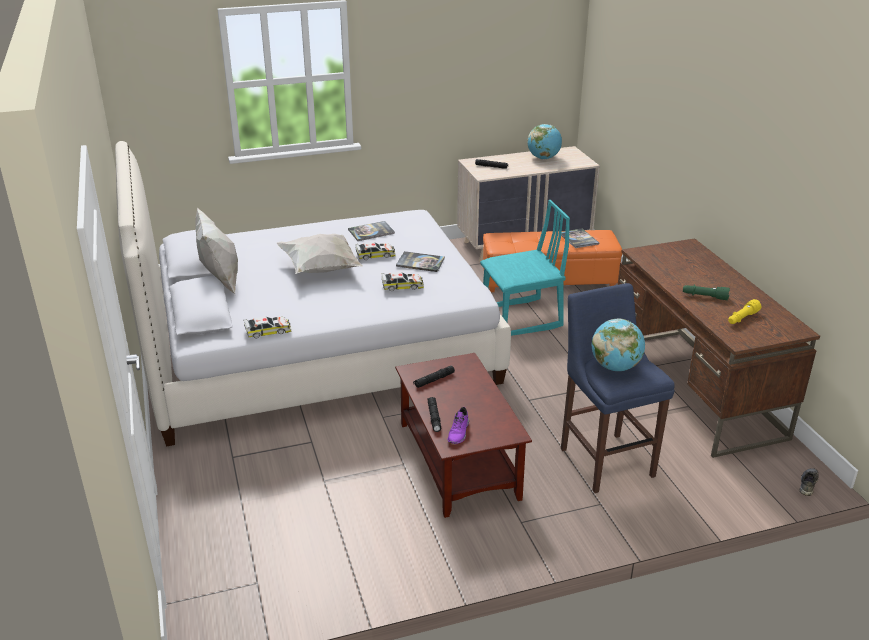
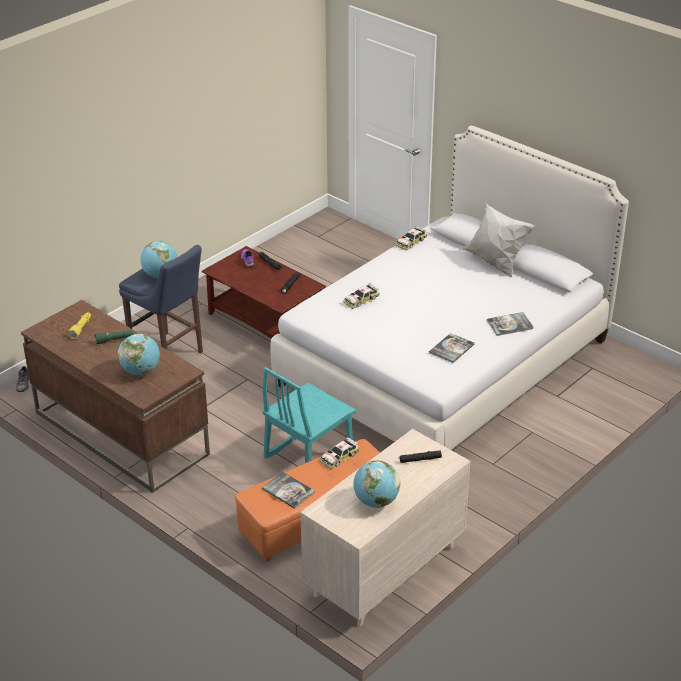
camera: 150 degrees right, 5 degrees up
(321, 270) = (439, 296): white pillow -> none
(375, 255) = (417, 324): toy car -> toy car (339, 457)
(420, 262) = (372, 327): book -> book (510, 324)
(685, 264) = (141, 371): none -> globe

